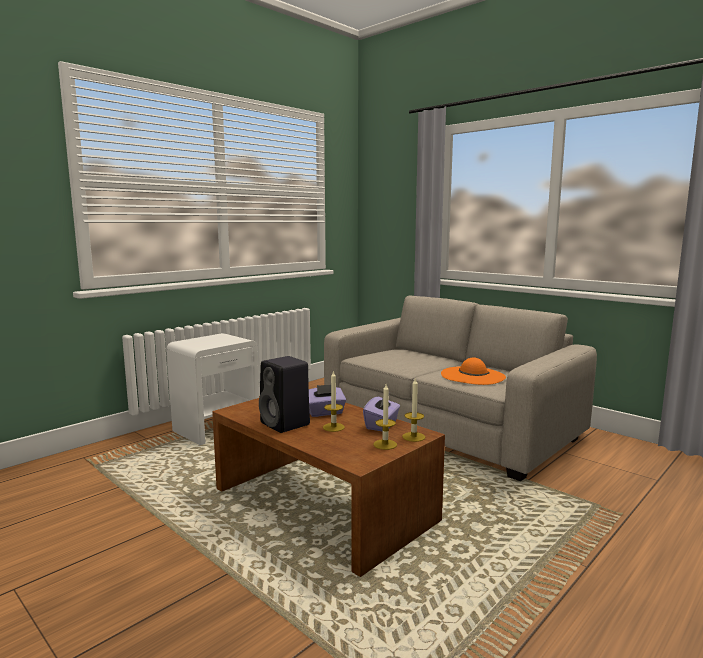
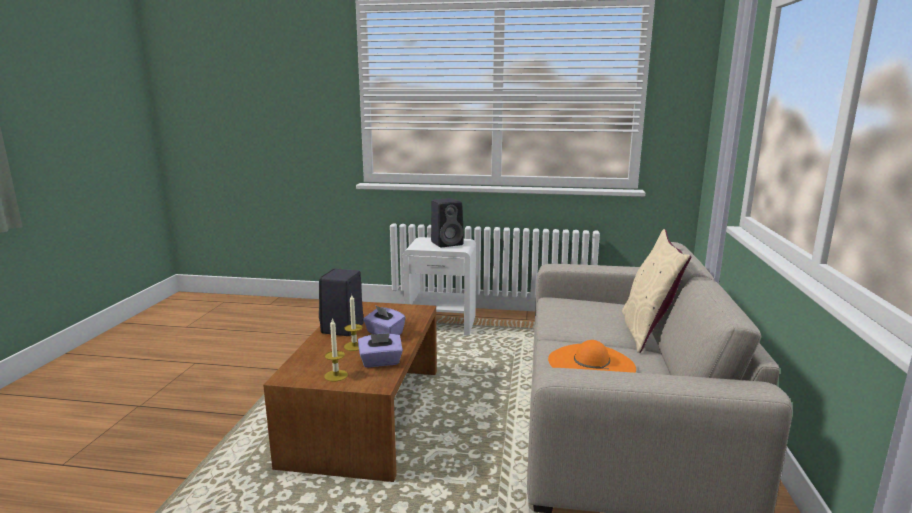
camera: 55 degrees right, 5 degrees up
(217, 339) = (448, 243): none -> black speaker
(413, 437) = (366, 382): candle -> none
(441, 356) = (647, 332): none -> beige pillow

